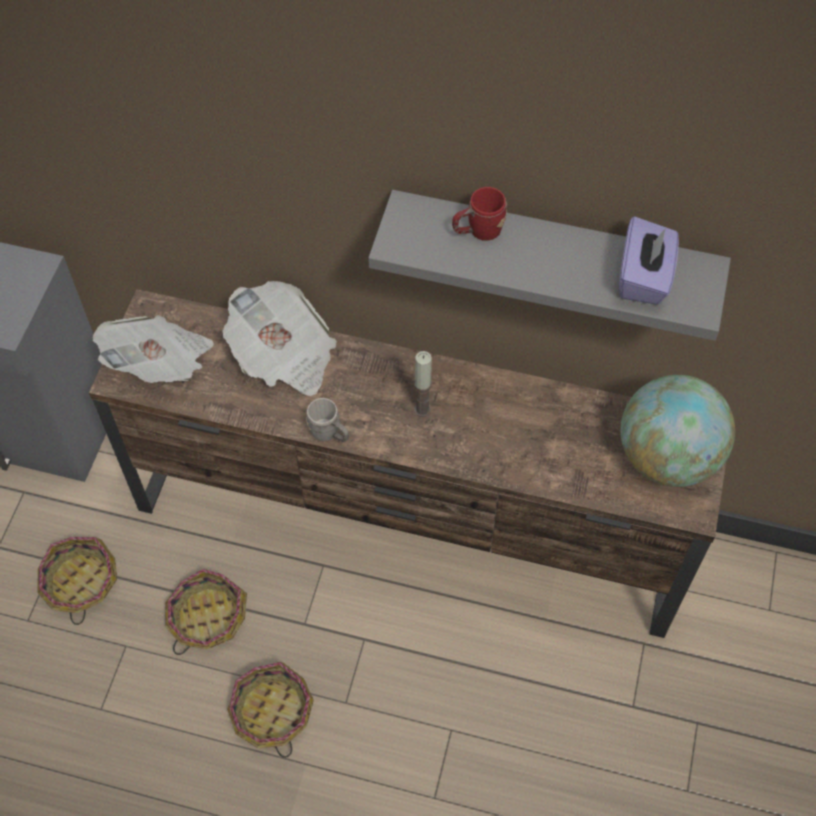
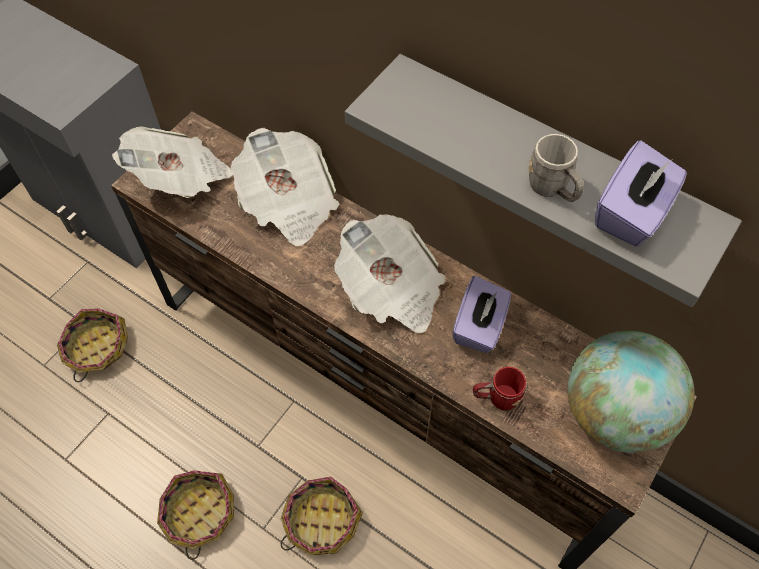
camera: 20 degrees right, 0 degrees up
(206, 617) = (181, 412): basket -> basket (320, 520)
(329, 434) = (297, 286): grey mug -> grey mug (552, 189)
(422, 409) = (391, 290): candle -> newspaper
(478, 231) = (468, 116): red mug -> red mug (496, 398)
(518, 418) = (479, 326): none -> purple tissue box

